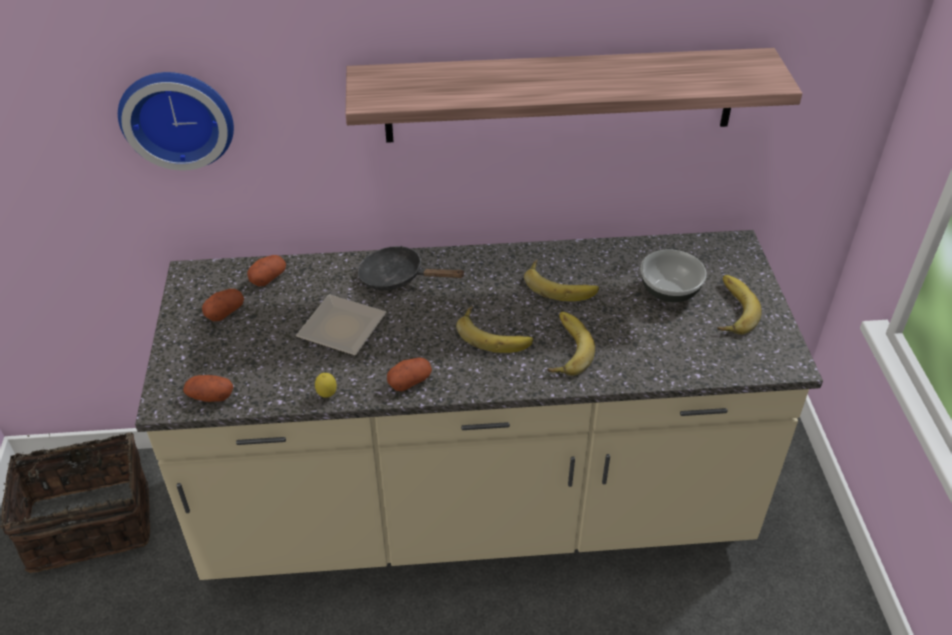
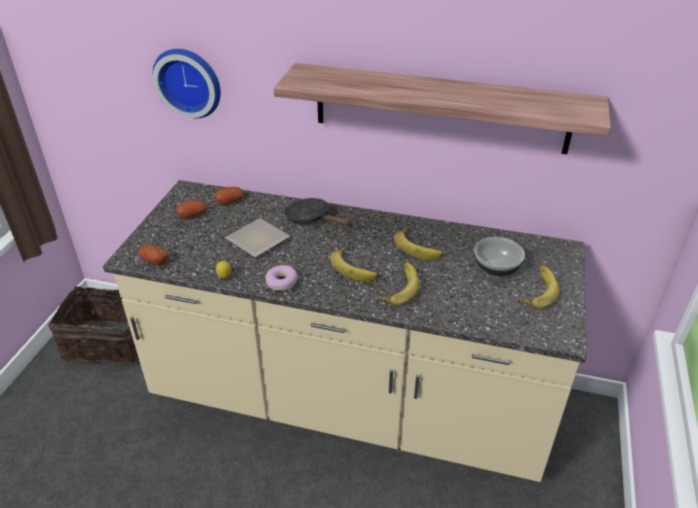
camera: 20 degrees right, 5 degrees down
(410, 381) = (281, 282): potato -> donut

